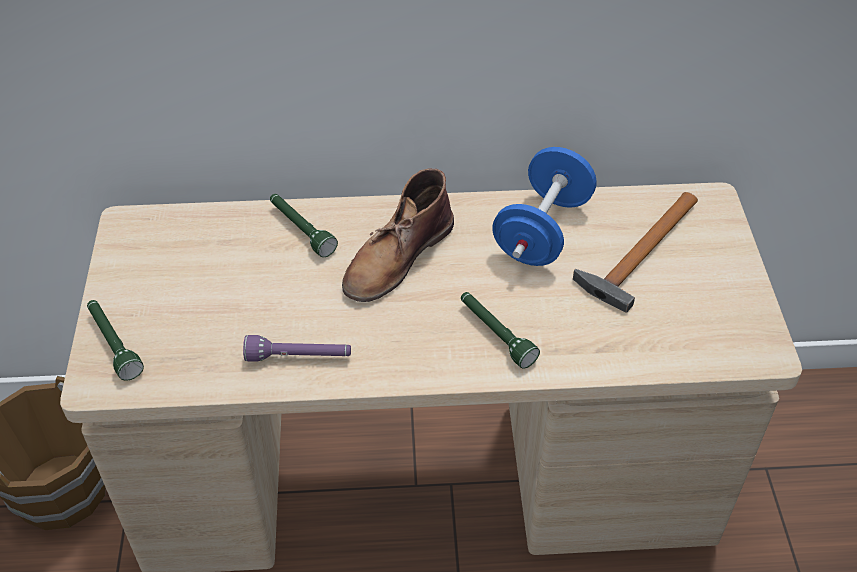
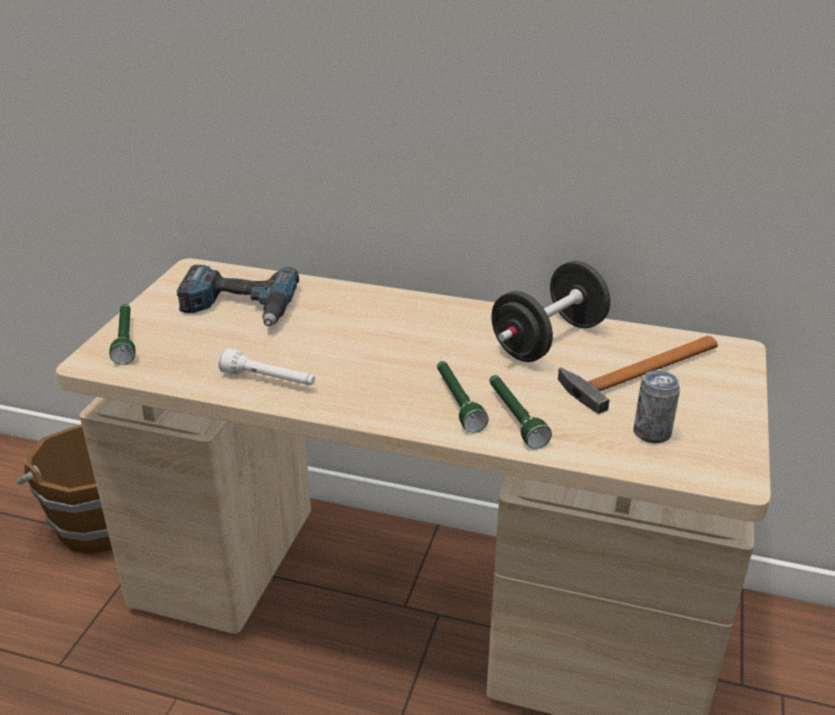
camera: 20 degrees right, 15 degrees down
(210, 266) = (238, 307): none -> power drill
(299, 357) = (269, 380): purple flashlight -> white flashlight
(301, 230) = (330, 299): green flashlight -> green flashlight (514, 418)
(397, 257) = (401, 332): brown boot -> none
(542, 231) = (548, 340): blue dumbbell -> black dumbbell
(681, 322) = (652, 433): none -> can

